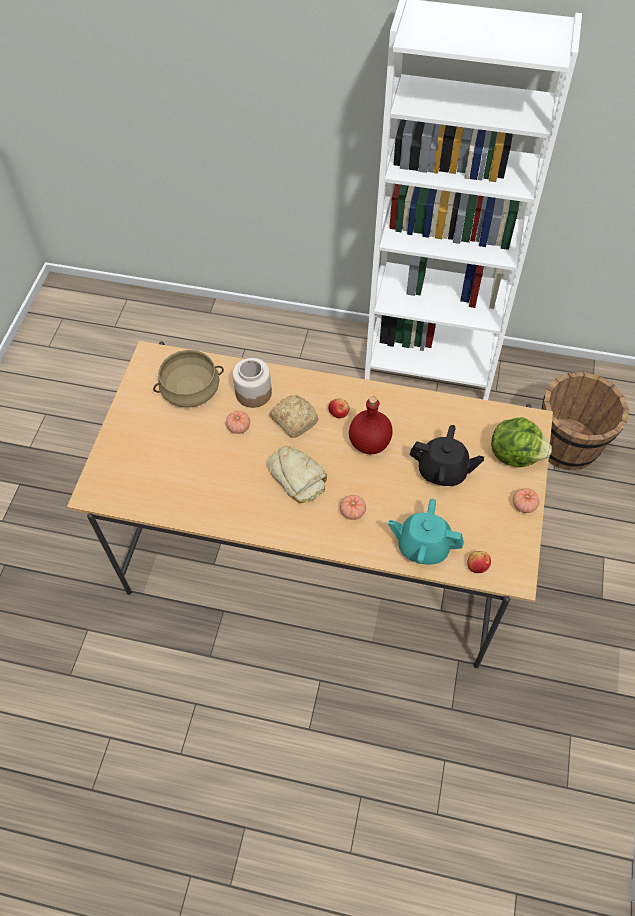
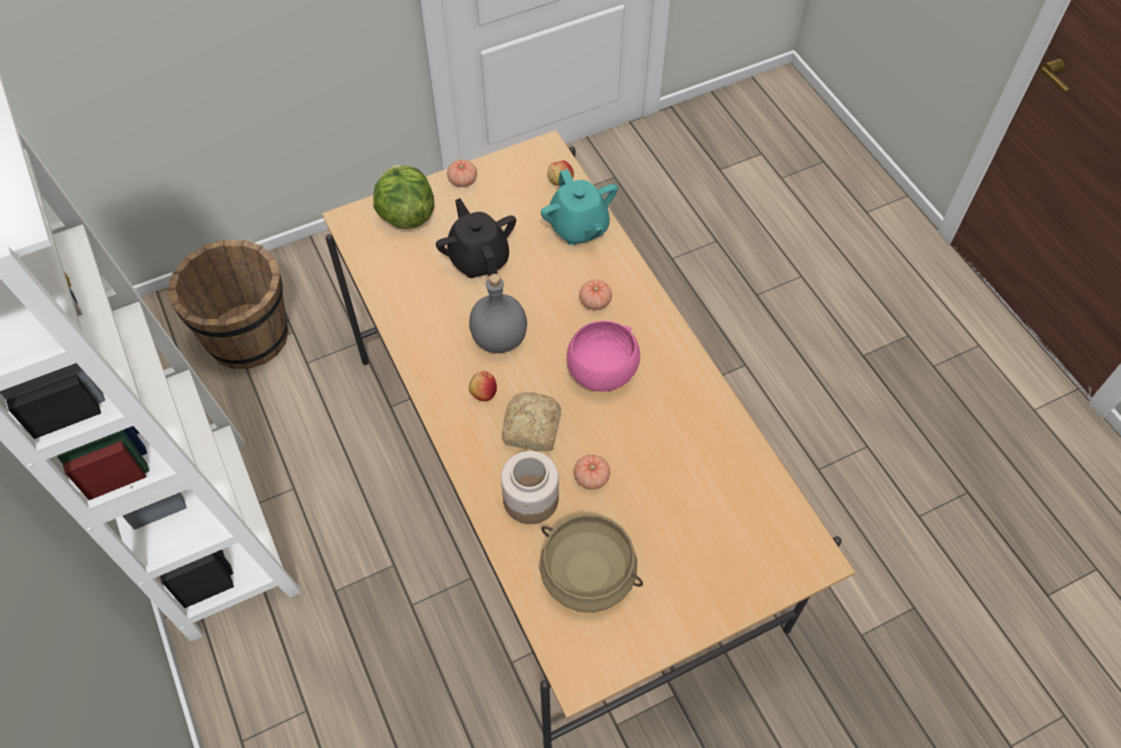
camera: 130 degrees left, 0 degrees up
(297, 477) = (601, 373): bread -> pink bowl
(369, 443) = (500, 338): red bottle -> grey bottle

